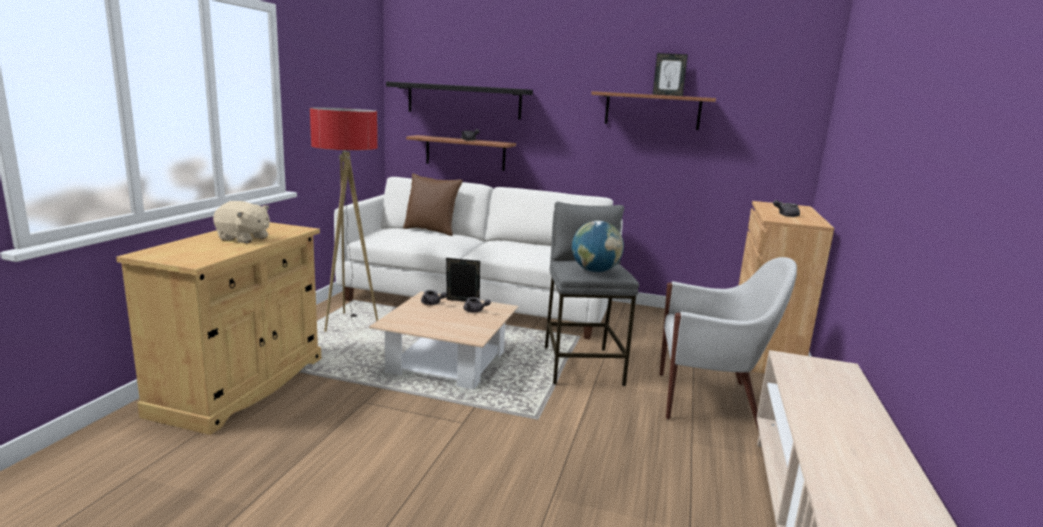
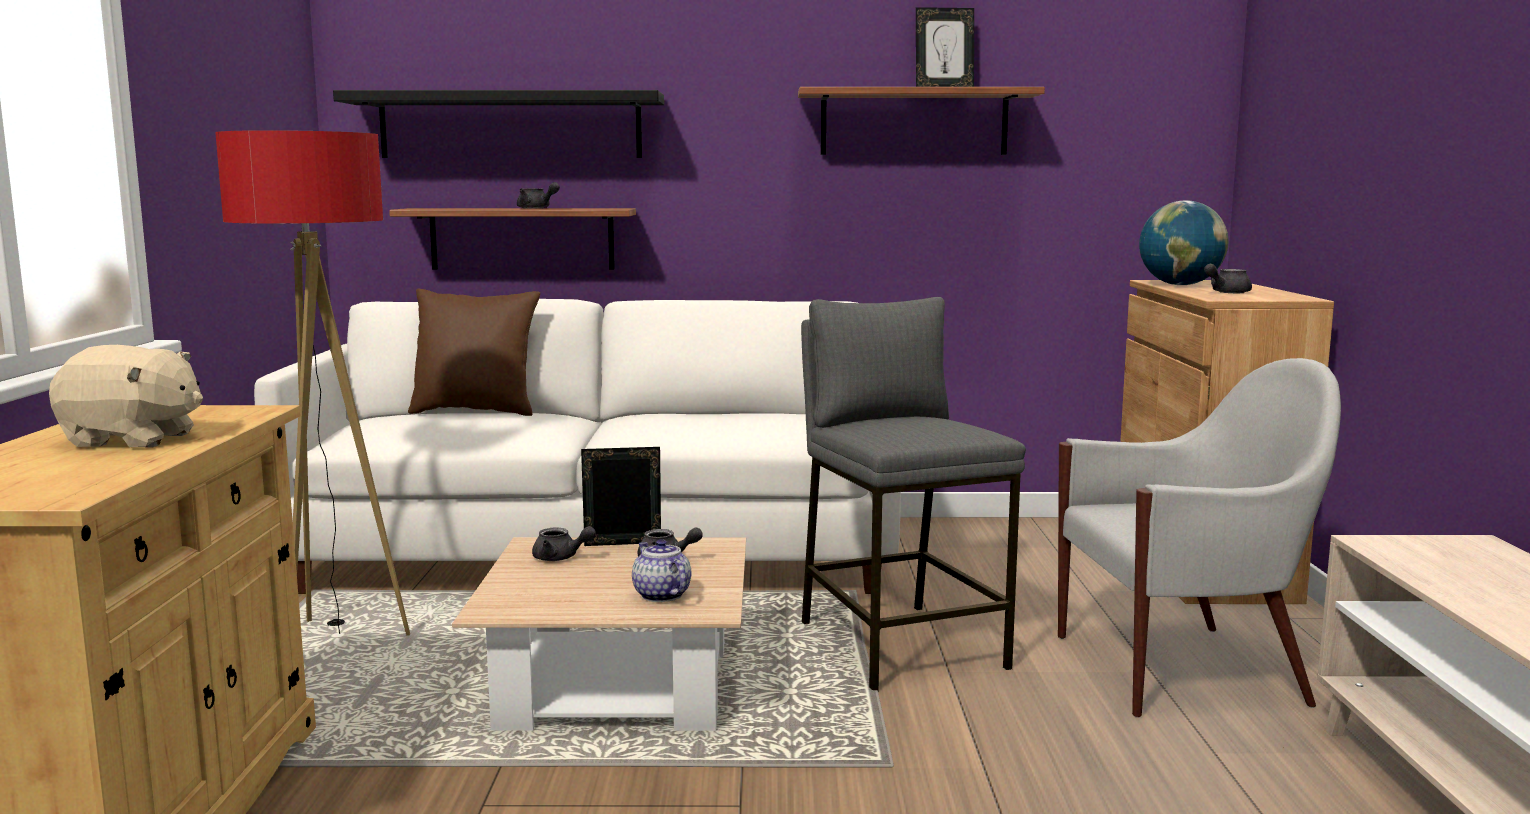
camera: 15 degrees left, 5 degrees down
(459, 327) = (660, 595): none -> teapot
(595, 271) = (930, 432): globe -> globe (1180, 285)

